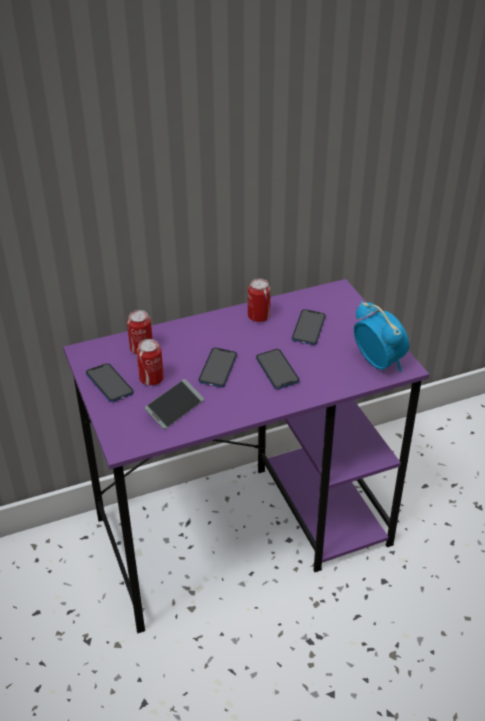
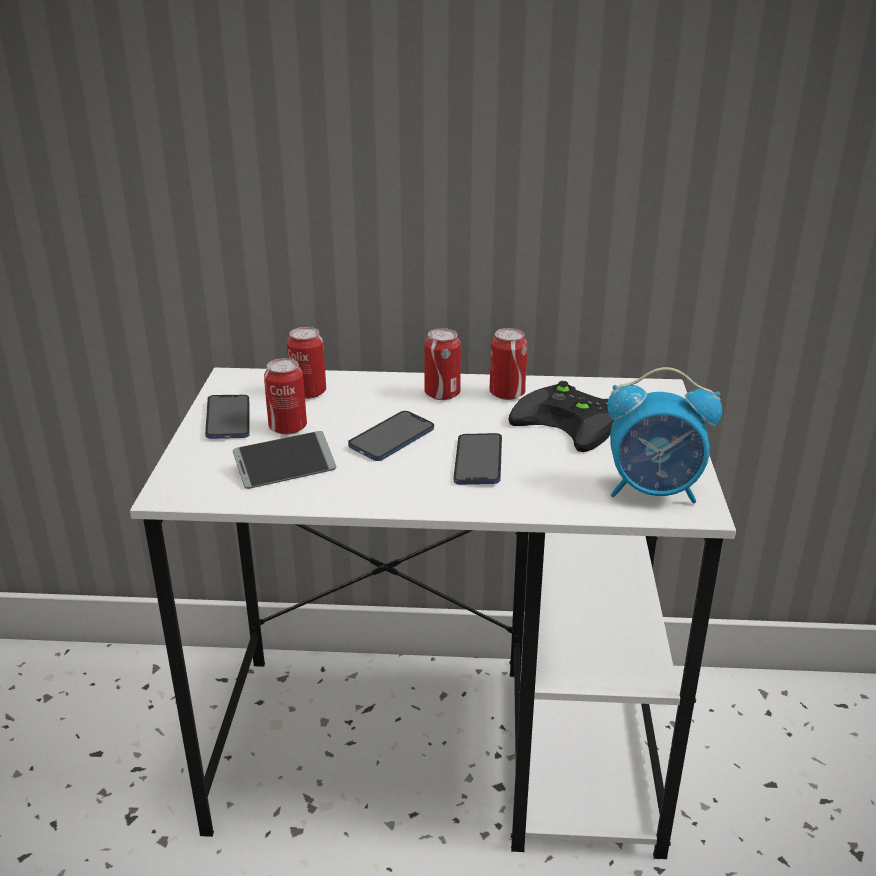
camera: 25 degrees right, 10 degrees down
(222, 328) = (442, 394): none -> can
(245, 531) = (442, 750): purple desk -> white desk
(308, 328) = (572, 423): phone -> black game controller
(378, 362) = (654, 491): alarm clock -> alarm clock turned 105 degrees clockwise

